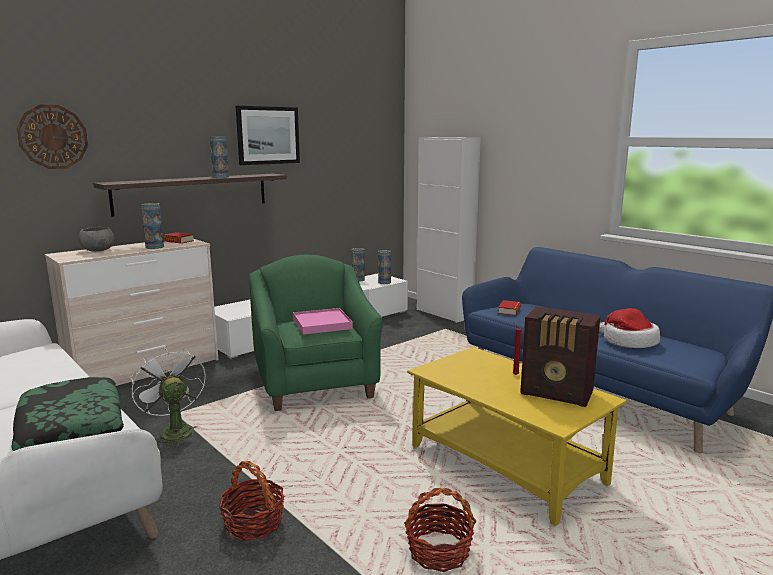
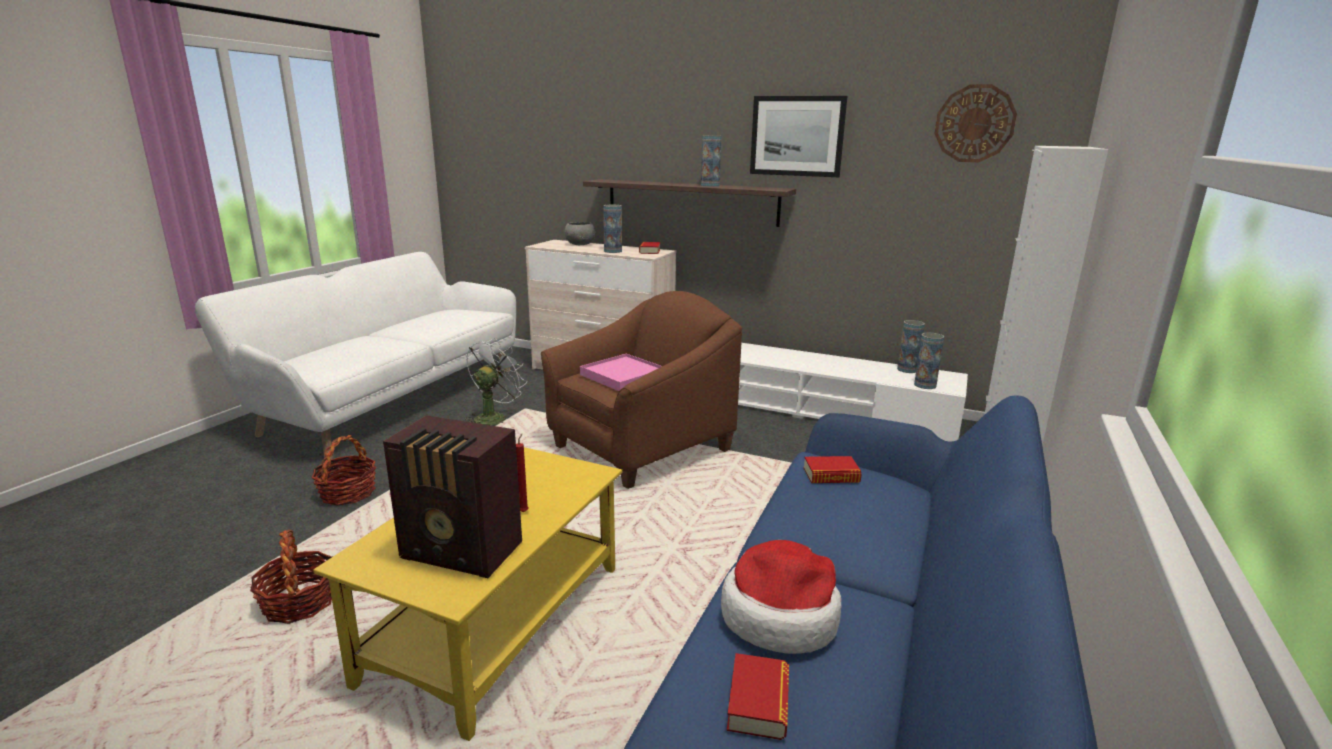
camera: 65 degrees right, 5 degrees up
(53, 137) = (572, 132): wall clock -> wall clock (974, 123)
(71, 426) = (340, 357): pillow -> none
(315, 383) = (641, 448): green armchair -> brown armchair
(558, 393) = (463, 552): radio -> radio turned 75 degrees counterclockwise
(683, 354) = (758, 703): none -> book

